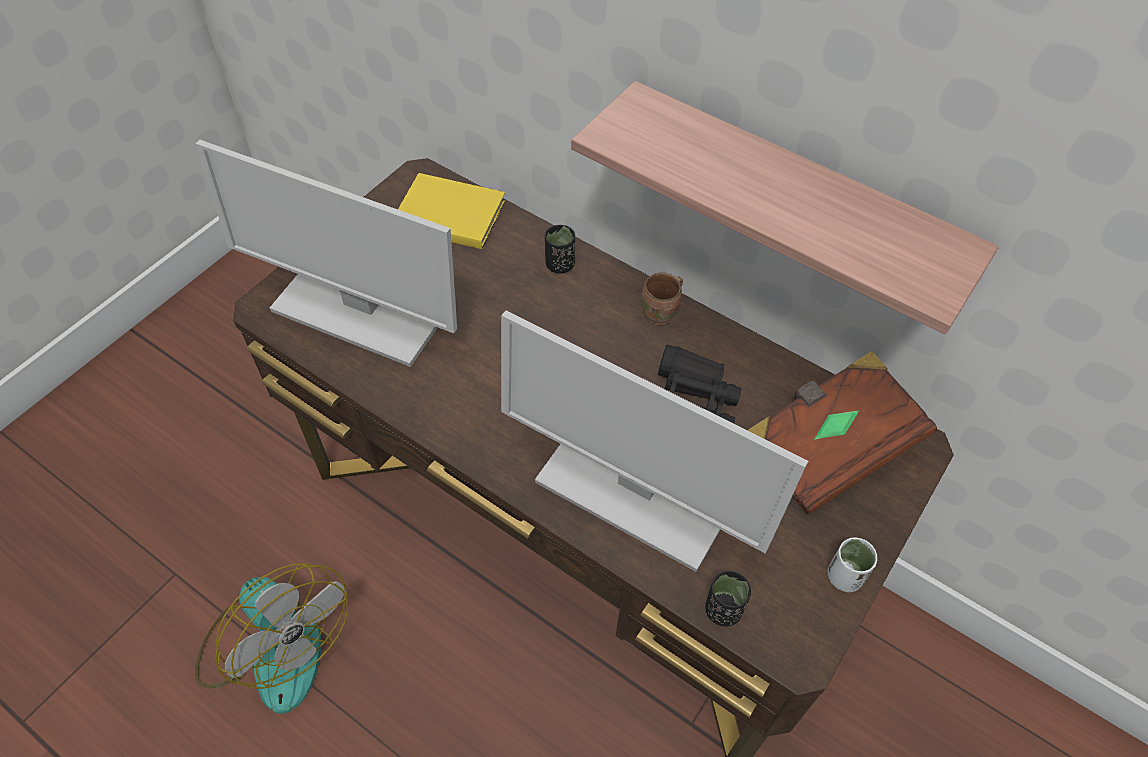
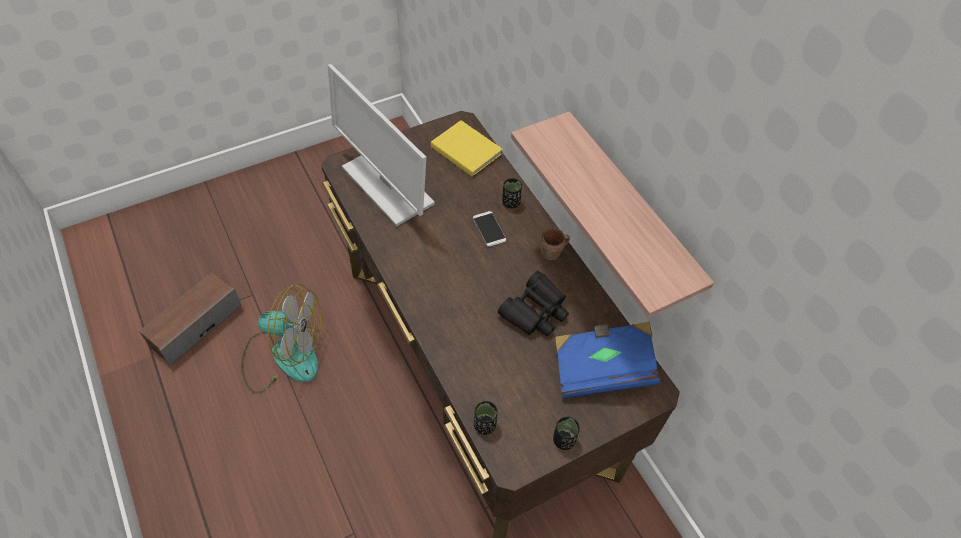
camera: 25 degrees right, 0 degrees up
(102, 665) = (195, 325): none -> speaker
(275, 645) = (283, 355): fan -> fan turned 60 degrees counterclockwise
(552, 315) = (489, 229): none -> phone
(632, 492) = (474, 343): monitor -> none
(828, 447) = (602, 368): brown book -> blue book
(844, 576) = (563, 440): white cup -> black cup

